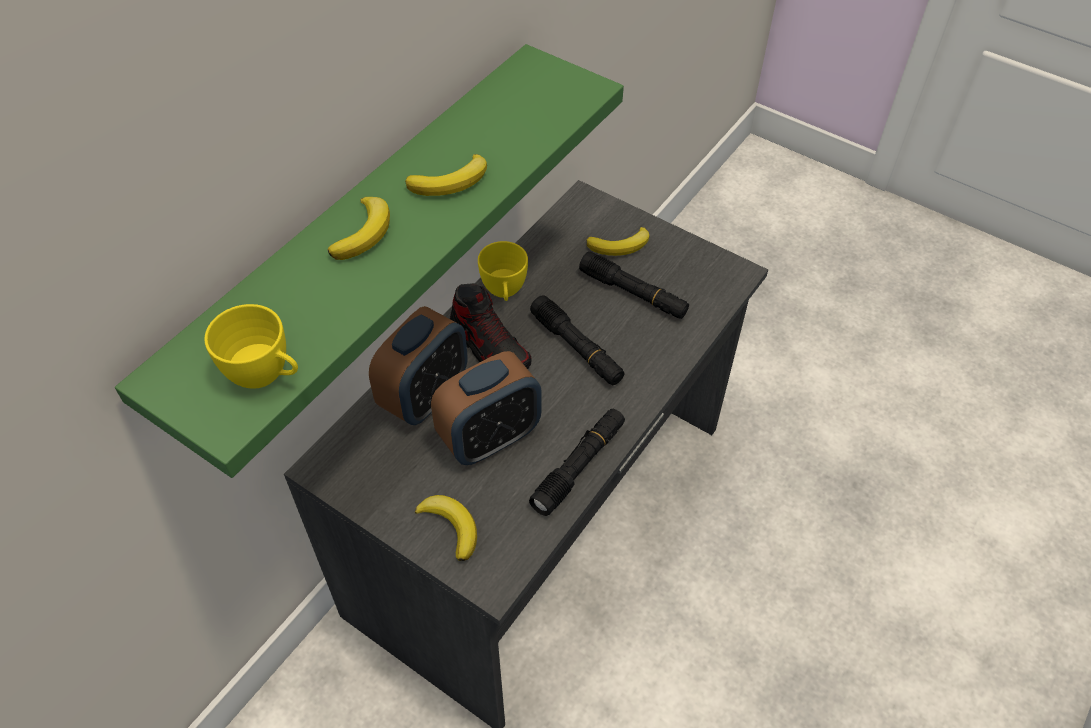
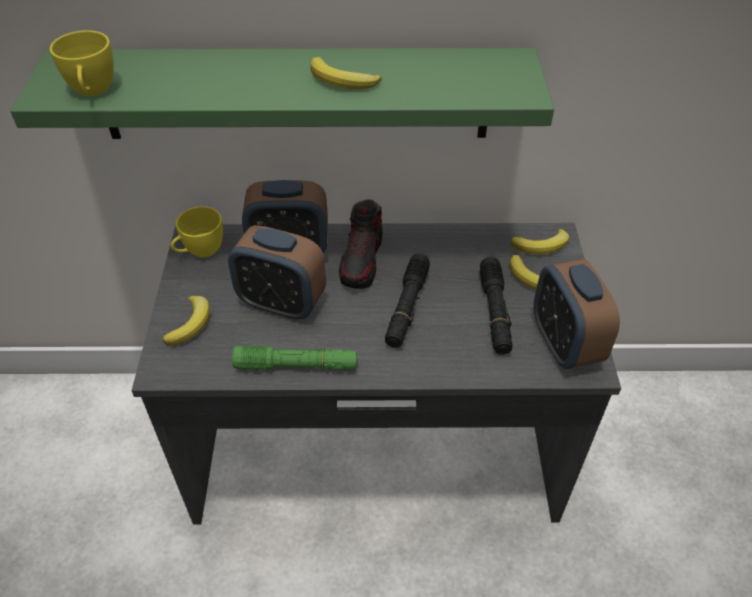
camera: 55 degrees right, 5 degrees down
(364, 232) = (254, 70): banana -> banana (542, 245)
(504, 292) = (419, 242): yellow cup -> yellow cup (200, 251)
(579, 466) = (296, 366): black flashlight -> green flashlight
(701, 272) = (564, 343): none -> alarm clock

